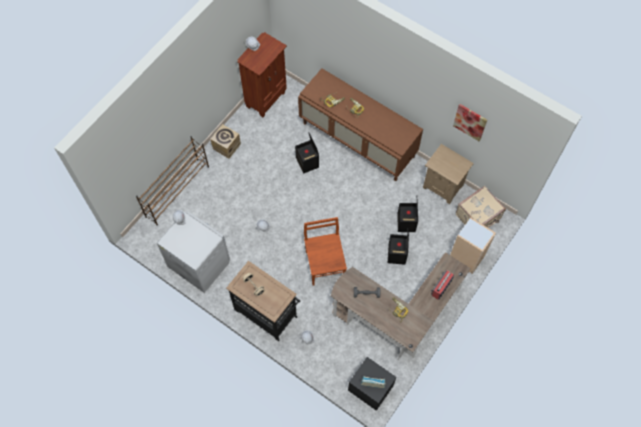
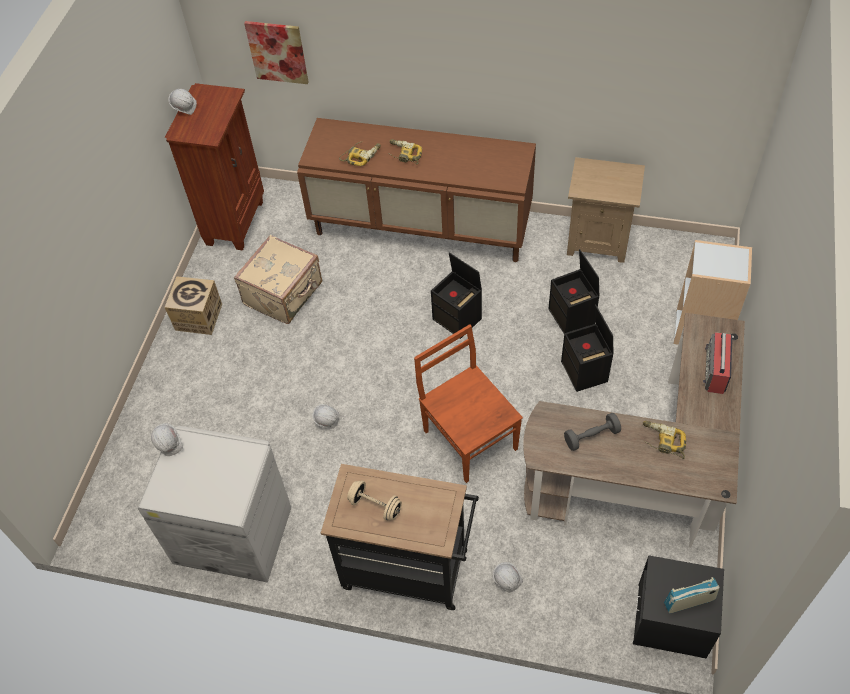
camera: 20 degrees left, 10 degrees down
(178, 191) = (138, 423): brown shoe rack -> none
(307, 163) = (354, 289): black storage box -> black storage box (458, 319)
(470, 122) = (627, 73): picture -> picture (277, 52)
(478, 217) = (681, 263): beige suitcase -> beige suitcase (284, 294)

